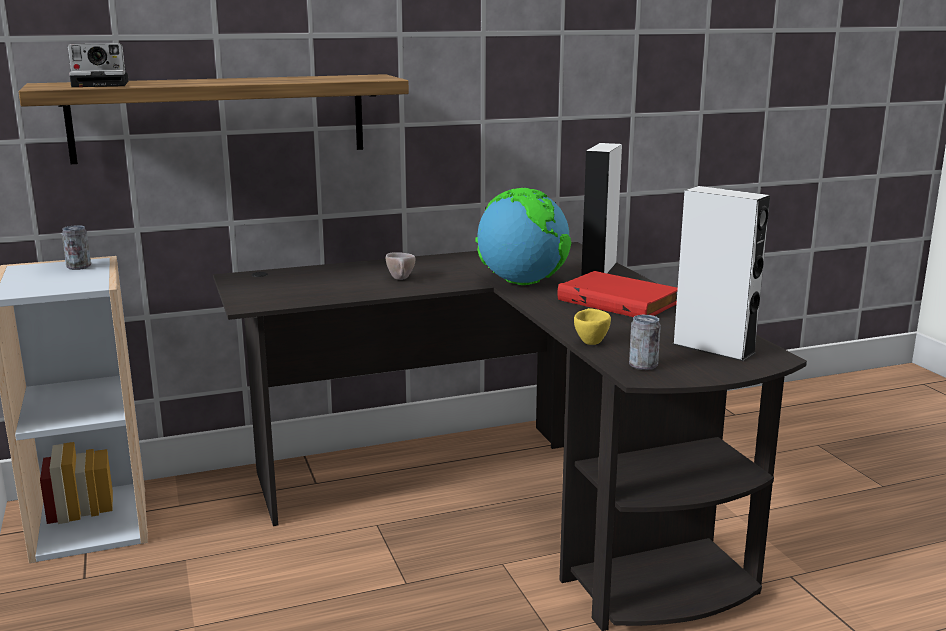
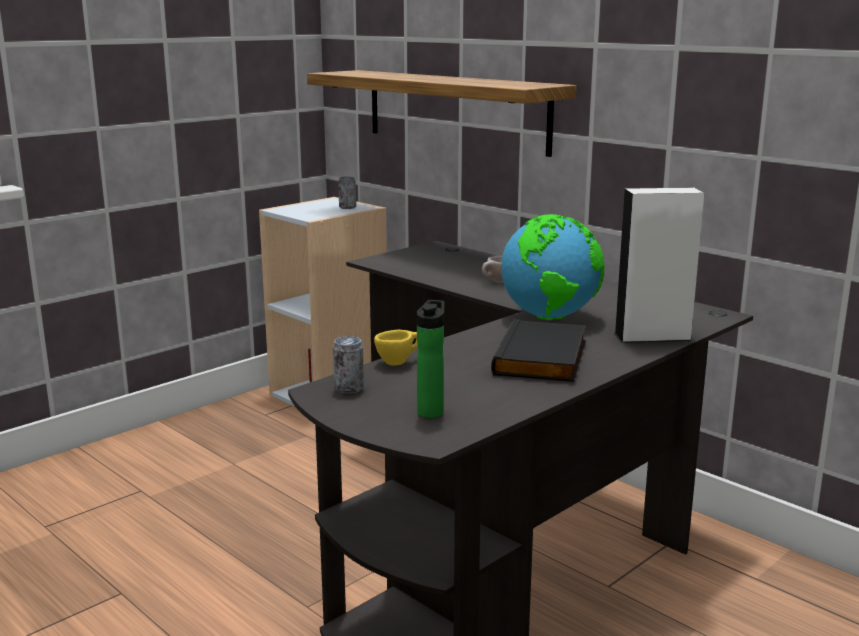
camera: 65 degrees right, 0 degrees up
(104, 84) = (366, 73): camera -> none
(620, 301) = (543, 358): red book -> black book
(713, 348) = (431, 411): white speaker -> bottle

